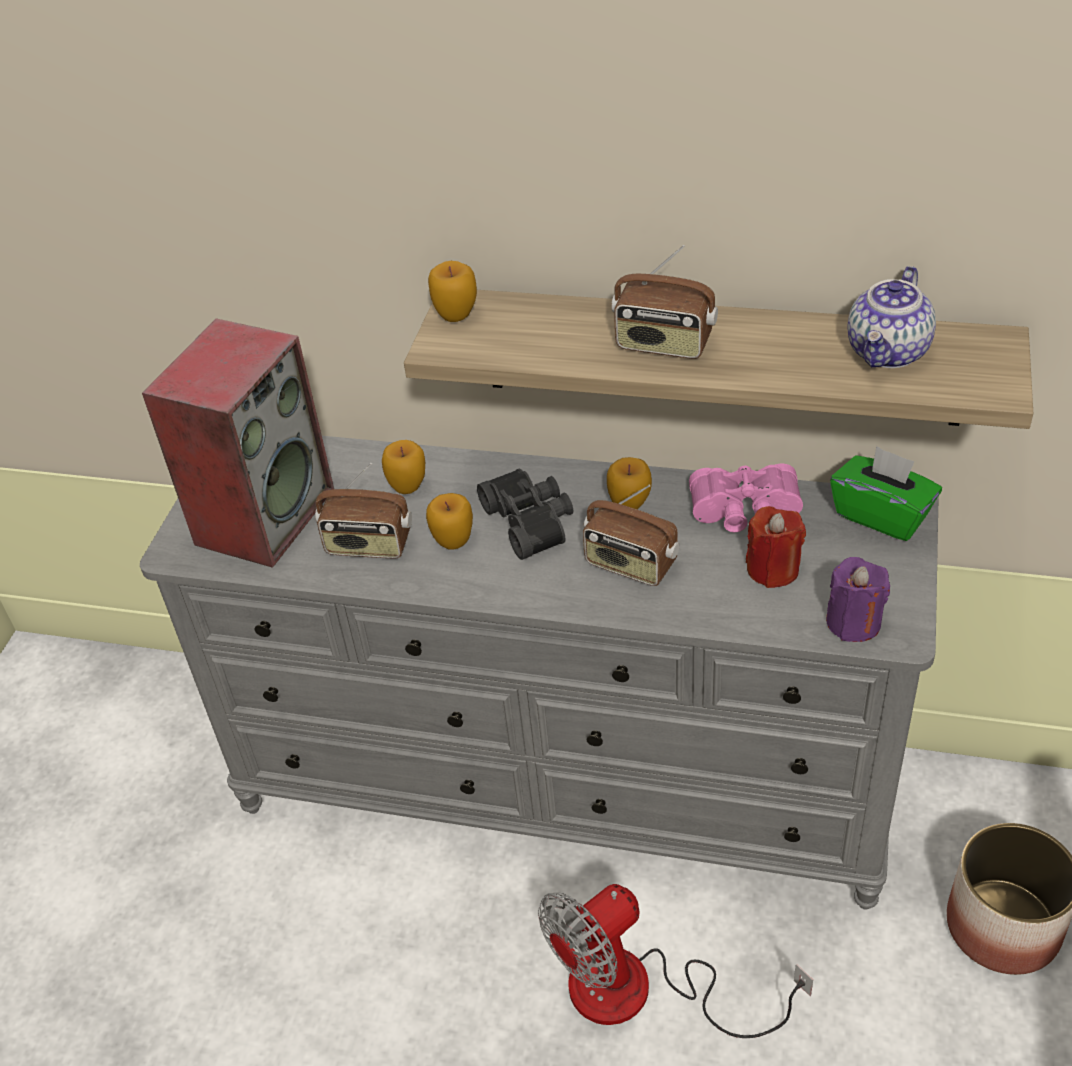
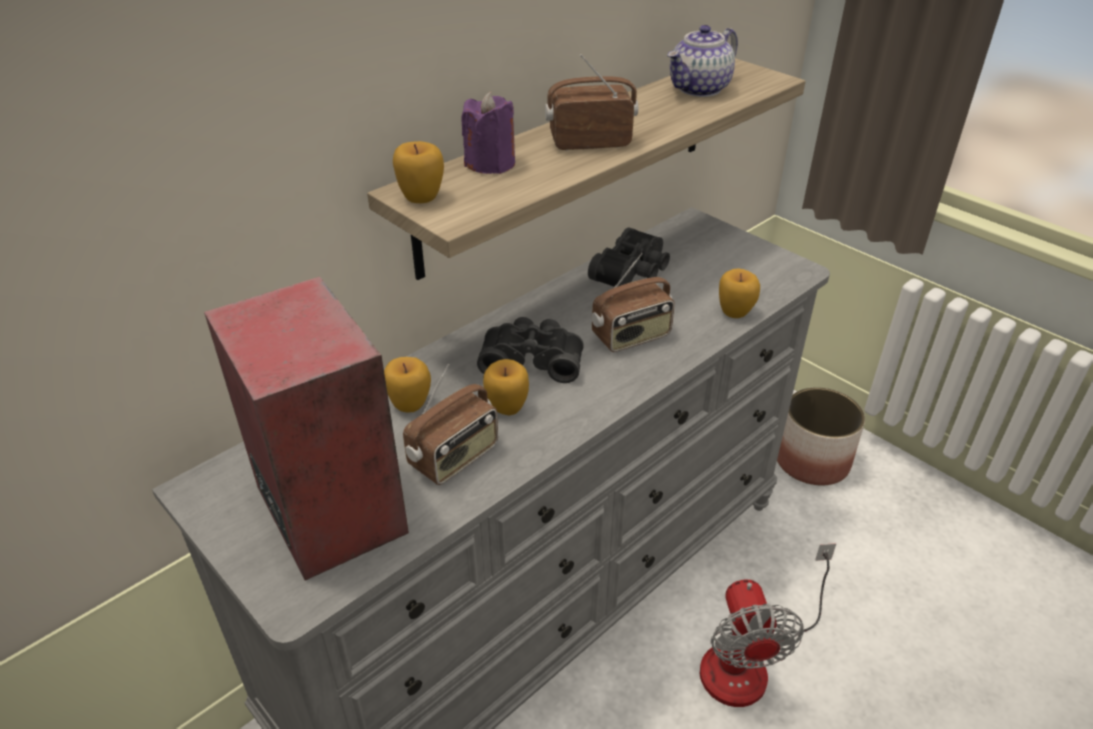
camera: 60 degrees left, 5 degrees down
(629, 505) = (569, 311): apple -> apple (735, 312)
(663, 345) = (589, 142): radio -> radio turned 150 degrees counterclockwise
(745, 513) = (633, 272): pink binoculars -> black binoculars
(773, 569) = (697, 285): red candle -> none
(853, 622) = (774, 280): purple candle -> purple candle (490, 164)
(882, 515) = (690, 230): green tissue box -> none
(888, 352) = (699, 89): teapot -> teapot turned 75 degrees clockwise

